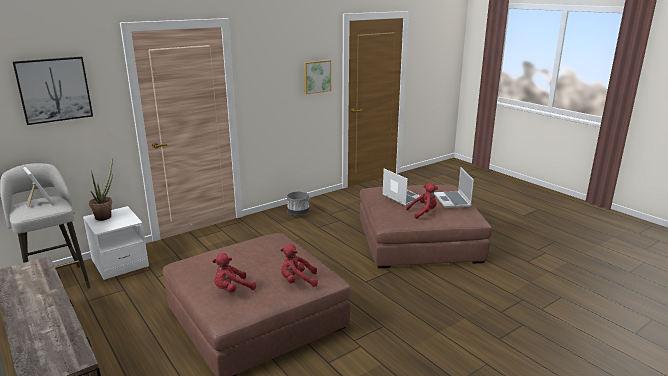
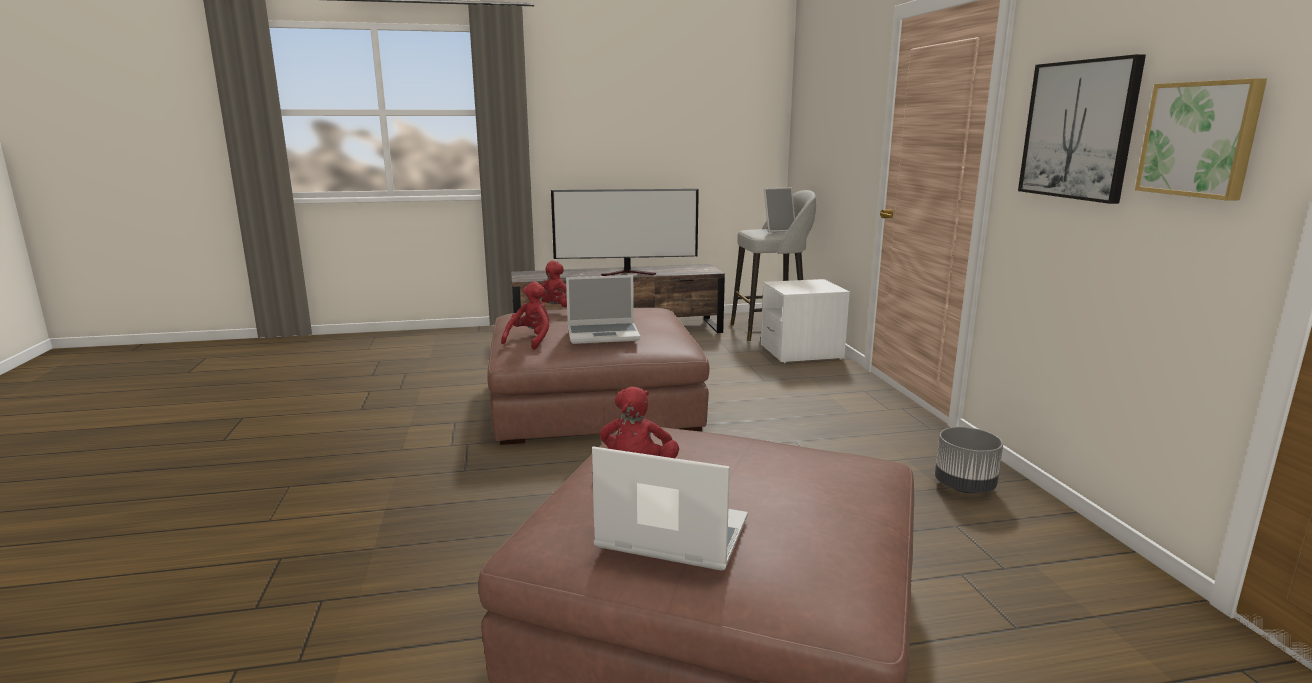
camera: 115 degrees right, 5 degrees down
(47, 301) = (629, 273): none -> television
(54, 90) = (841, 105): picture -> picture (1079, 130)
(106, 216) = (818, 284): potted plant -> none
(402, 197) = (751, 464): laptop -> laptop (604, 334)

